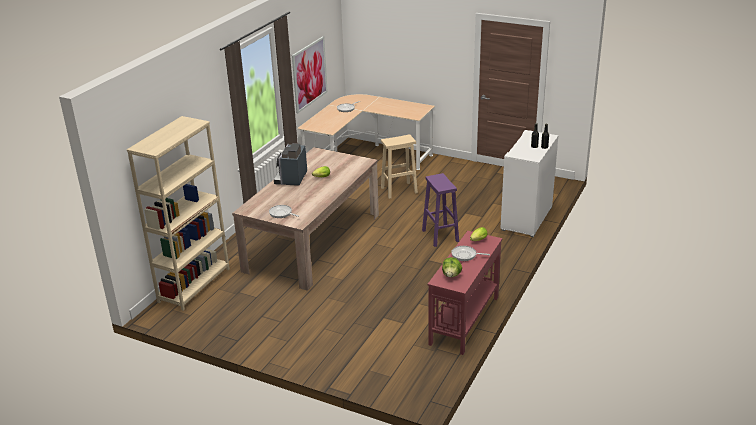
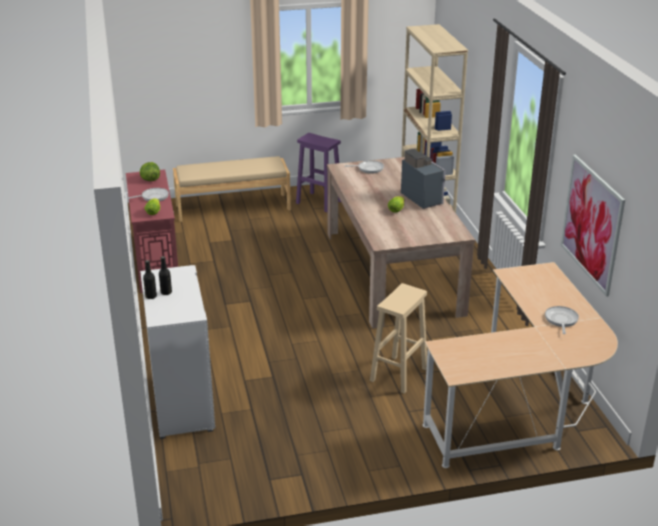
camera: 140 degrees right, 0 degrees up
(341, 356) = (233, 207): none -> beige bench
(440, 236) = (267, 332): purple stool -> purple stool (318, 202)

